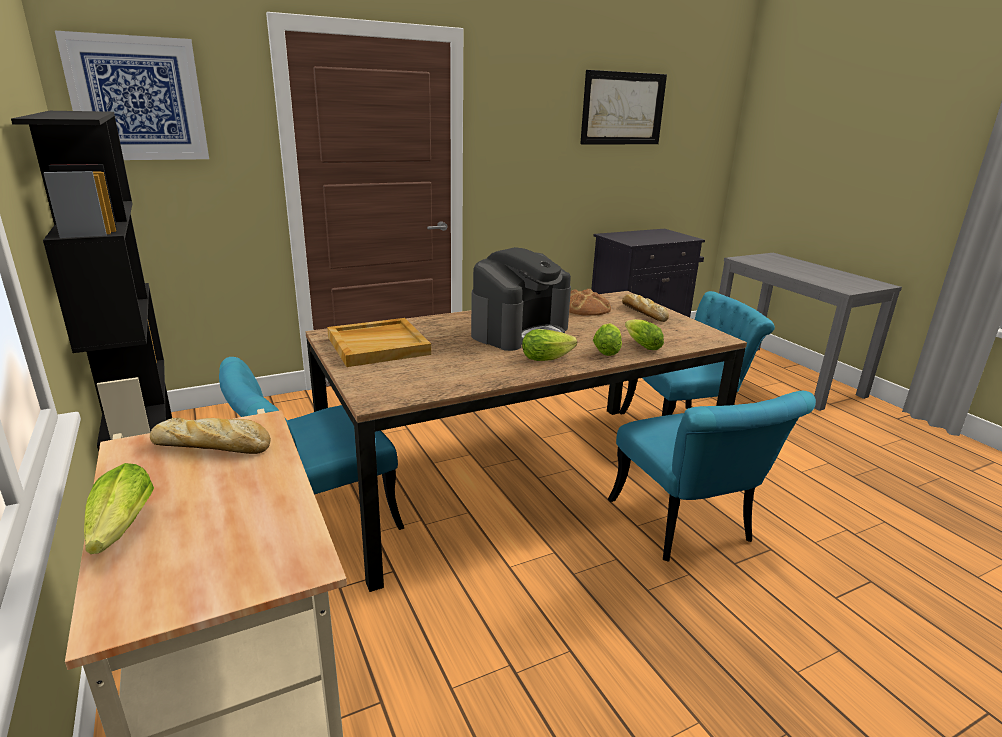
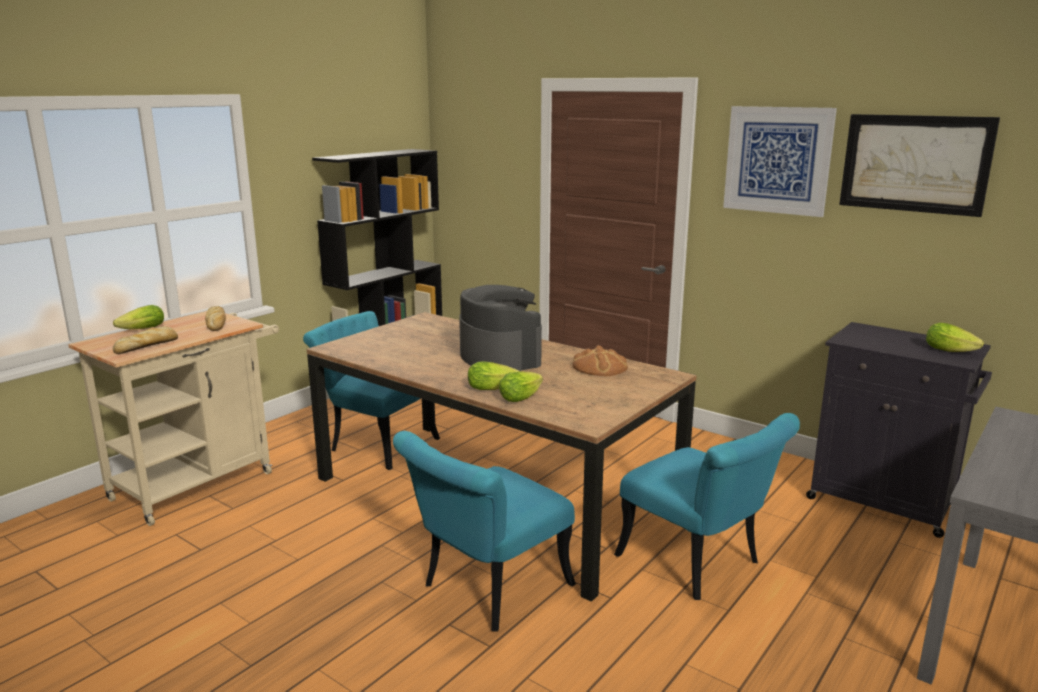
camera: 65 degrees right, 5 degrees down
(137, 99) = (467, 142): picture -> picture (777, 160)
(378, 345) = (419, 330): beige tray -> none
(520, 331) = (499, 357): coffee machine -> coffee machine turned 135 degrees counterclockwise
(549, 357) = (452, 373): lettuce -> lettuce (952, 351)
(643, 312) = (624, 388): bread -> bread (148, 345)

